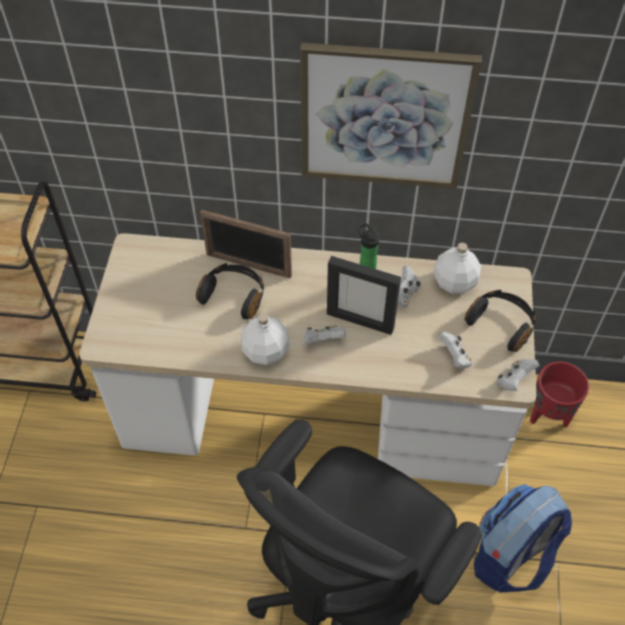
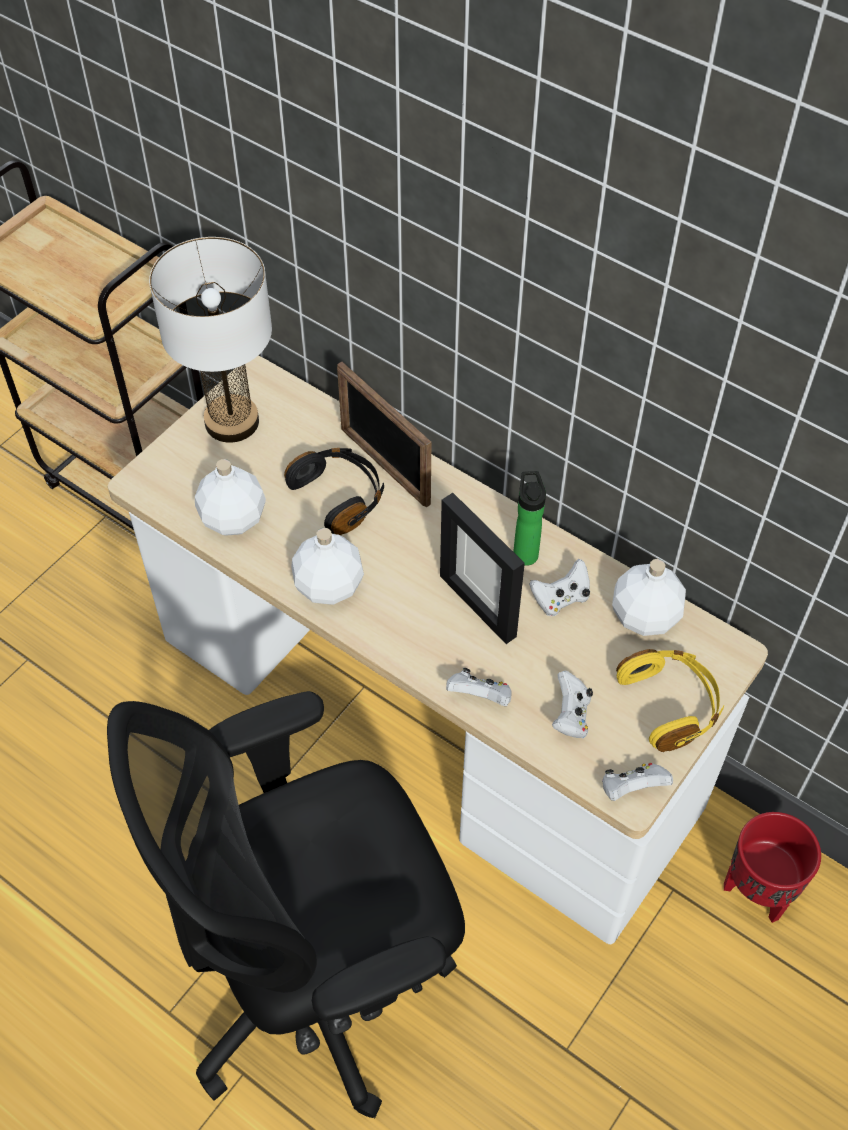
camera: 30 degrees right, 0 degrees up
(134, 280) = (232, 421): none -> table lamp
(177, 339) = (232, 518): none -> white bottle
(323, 341) = (411, 608): white game controller -> white game controller (480, 697)
(384, 117) = (592, 328): picture -> none
(501, 324) = (670, 705): black headphones -> yellow headphones
(510, 557) = (567, 1052): backpack -> none

